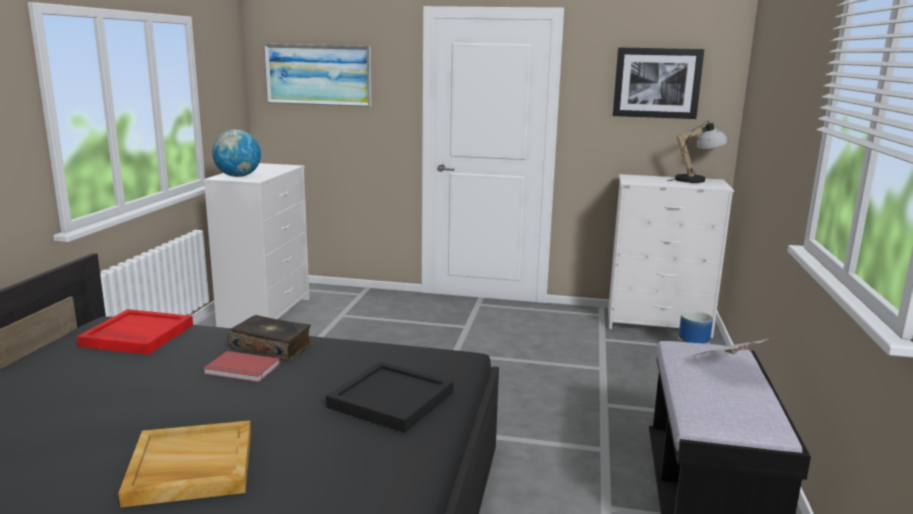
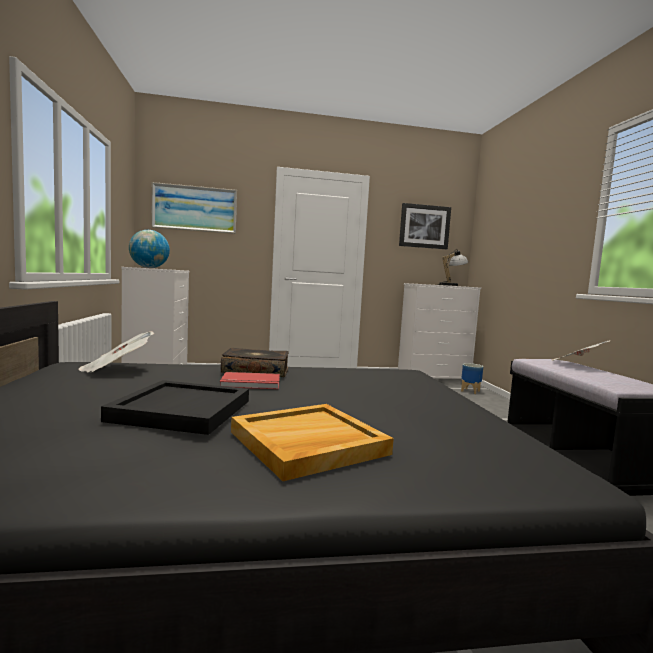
camera: 20 degrees left, 10 degrees down
(136, 335) = (116, 369): red tray -> newspaper
(391, 399) = (403, 391): black tray -> black tray (181, 410)

